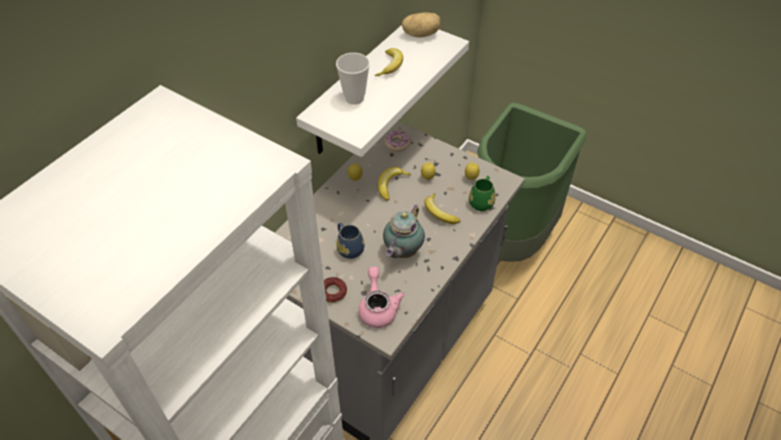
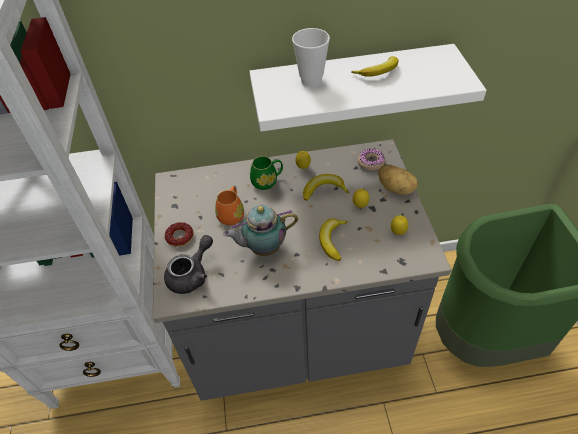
camera: 50 degrees right, 0 degrees up
(348, 248) = (232, 214): blue mug -> orange mug
(378, 307) = (192, 275): pink teapot -> grey teapot
(421, 34) = (444, 61): potato -> potato (396, 188)
(482, 201) = (382, 259): green mug -> green mug (267, 181)

